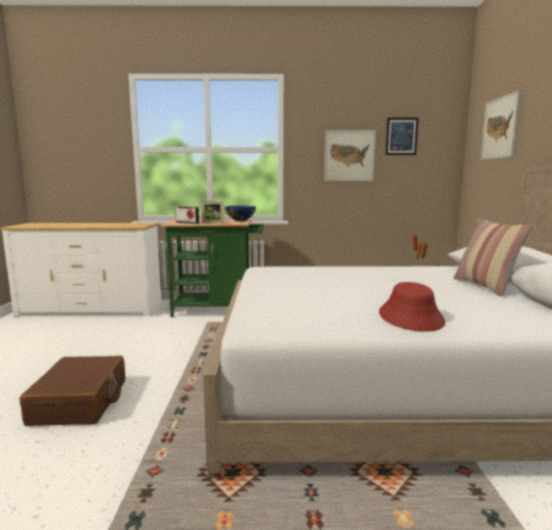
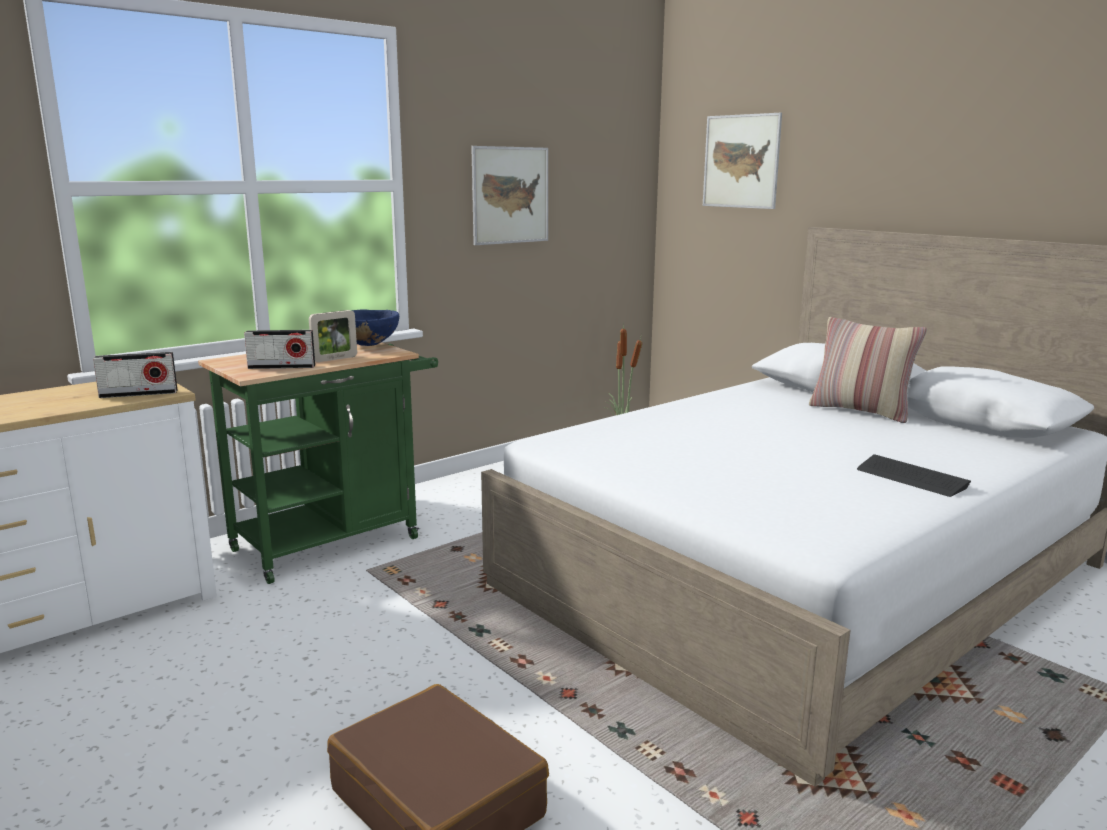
camera: 40 degrees left, 5 degrees up
(130, 225) = (139, 394): none -> radio
(401, 136) = (582, 160): picture -> none
(411, 317) = (911, 478): red hat -> keyboard

